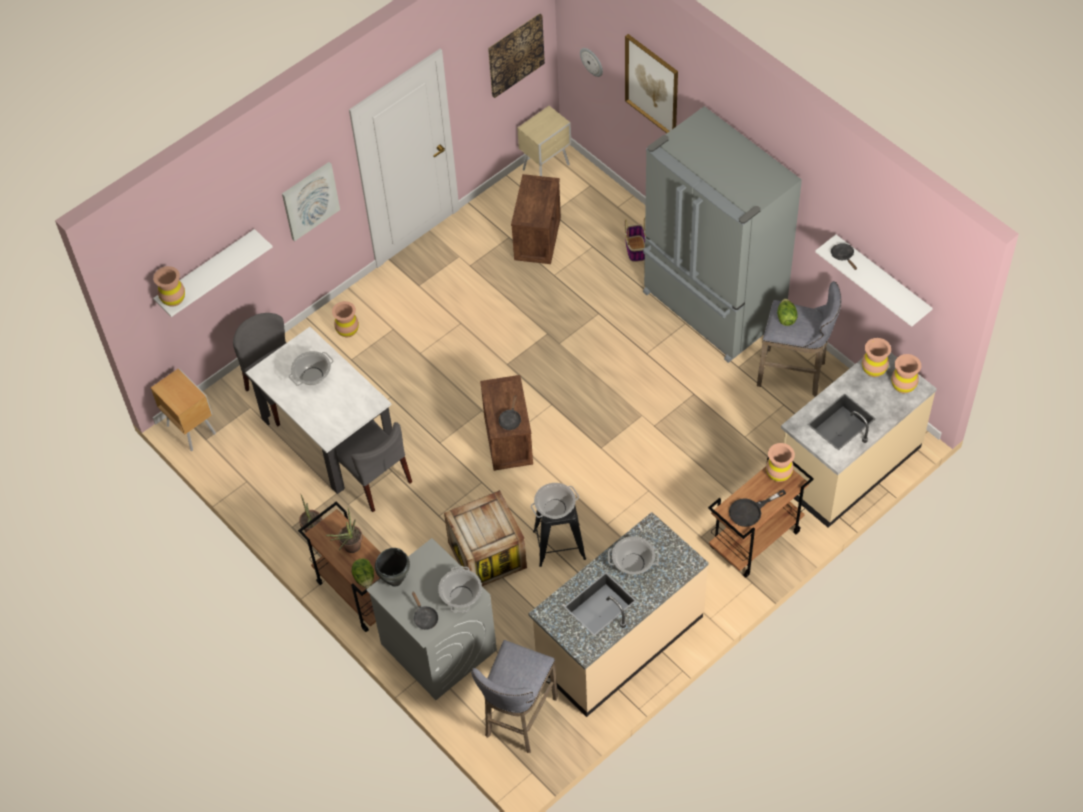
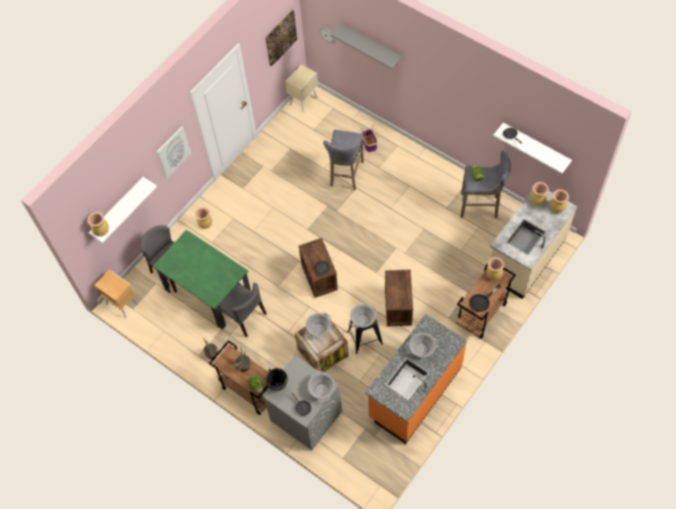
camera: 10 degrees left, 5 degrees up
(313, 376) = (195, 261): cooking pot -> cooking pot (318, 328)
(328, 435) = (208, 292): white dining table -> green dining table
(519, 720) = (365, 453): grey stool -> grey stool (346, 175)
(538, 239) = (309, 147): crate -> crate (398, 307)
(619, 641) = (414, 392): beige counter -> orange counter
(652, 85) = (371, 45): picture -> grey shelf
(712, 307) = (422, 173): grey fridge -> none

